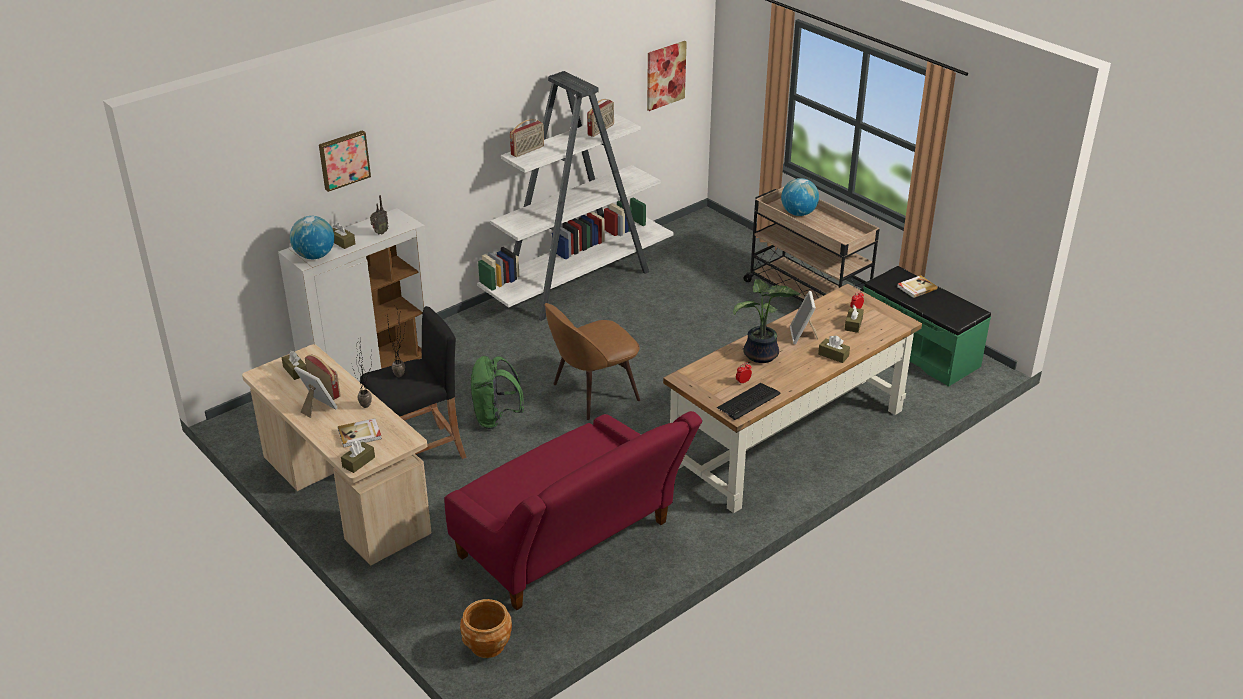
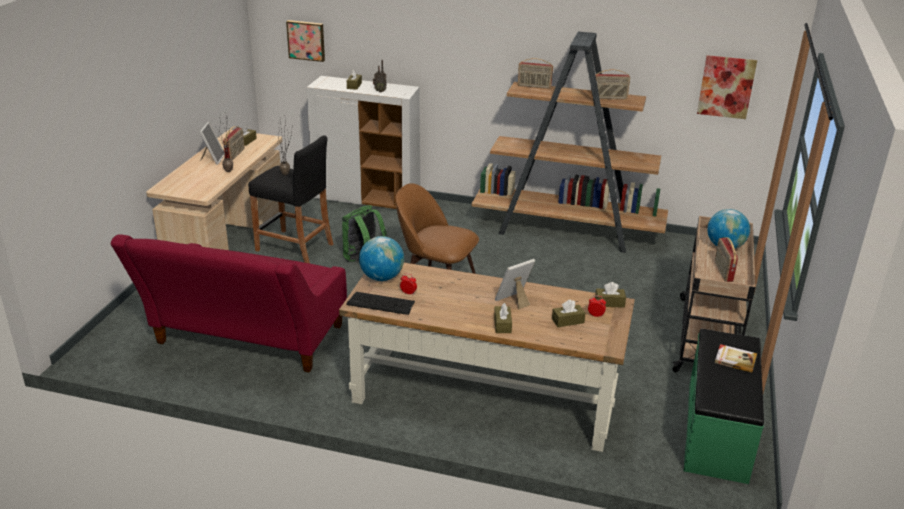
camera: 55 degrees right, 5 degrees down
(314, 256) = (327, 84): globe -> globe (382, 277)
(343, 159) = (383, 28): picture -> picture (306, 40)
(358, 462) = (164, 188): brown tissue box -> brown tissue box (609, 303)
(360, 434) = (195, 179): book -> none
(487, 645) = (113, 345): brown planter -> none
(579, 282) = (567, 231): white bookcase -> brown bookcase
(761, 356) = (457, 290): potted plant -> none
(832, 232) = (723, 271): none -> radio

